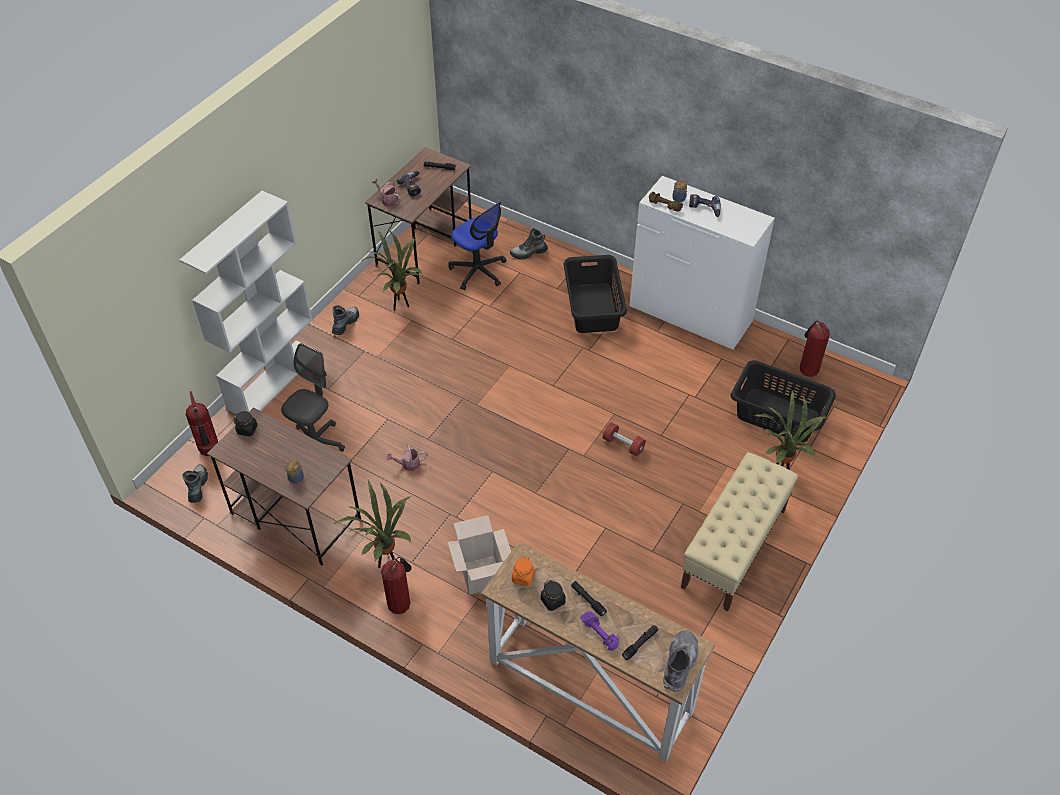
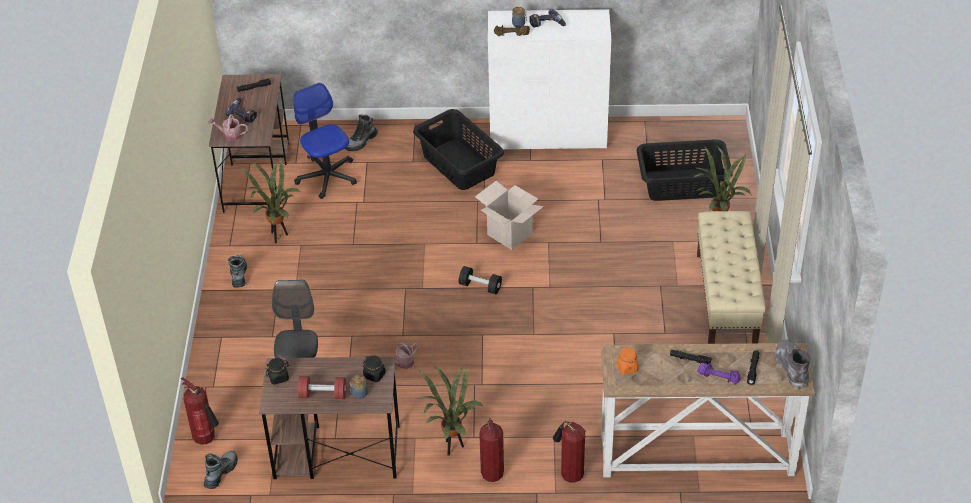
camera: 30 degrees left, 5 degrees down
(198, 486) = (221, 473): boot -> boot turned 60 degrees clockwise
(273, 379) = (211, 352): white bookcase -> none
(478, 271) = (327, 177): office chair -> office chair turned 135 degrees counterclockwise
(481, 575) = (541, 417): cardboard box -> cardboard box (509, 234)
(525, 426) = (480, 286): none -> black dumbbell
(553, 601) = (664, 372): black jar -> black jar (374, 375)
(623, 445) = (576, 263): red dumbbell -> red dumbbell (323, 394)
(807, 370) = (678, 139): fire extinguisher -> fire extinguisher (569, 474)

